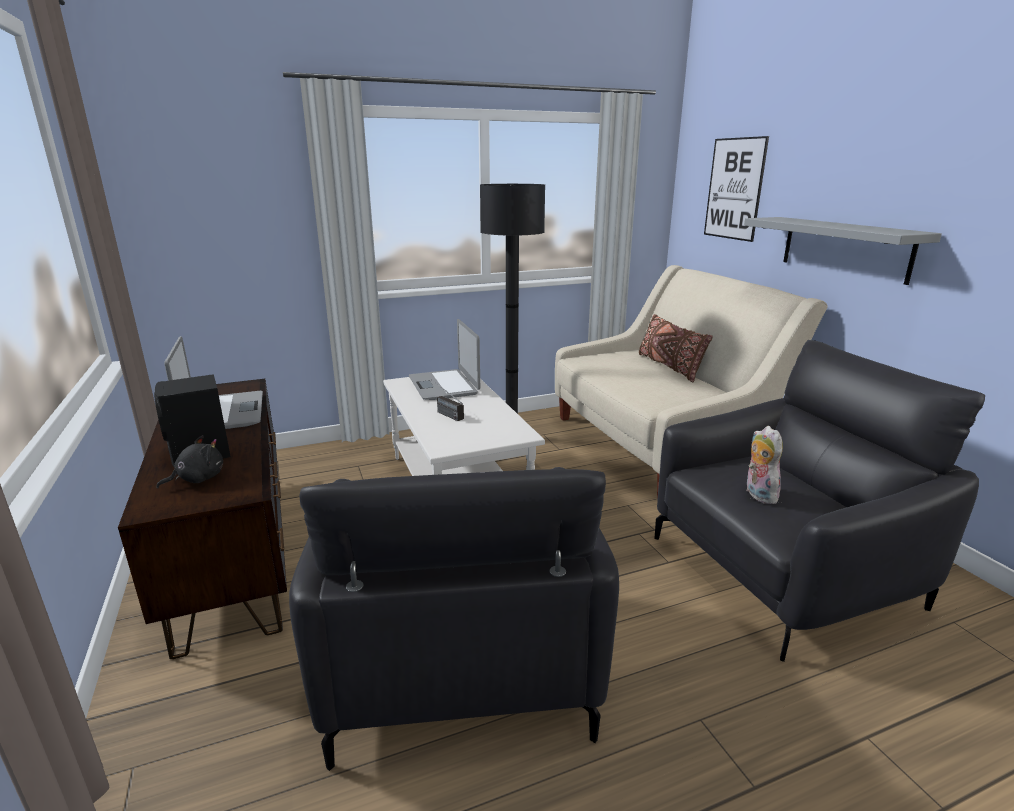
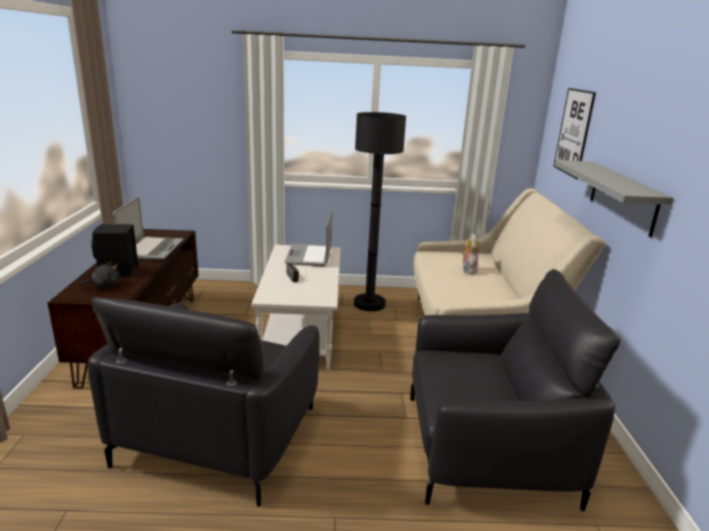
camera: 20 degrees right, 0 degrees up
(669, 366) = (495, 272): brown pillow -> none
(757, 494) = (454, 379): plush toy -> plush toy (468, 270)

